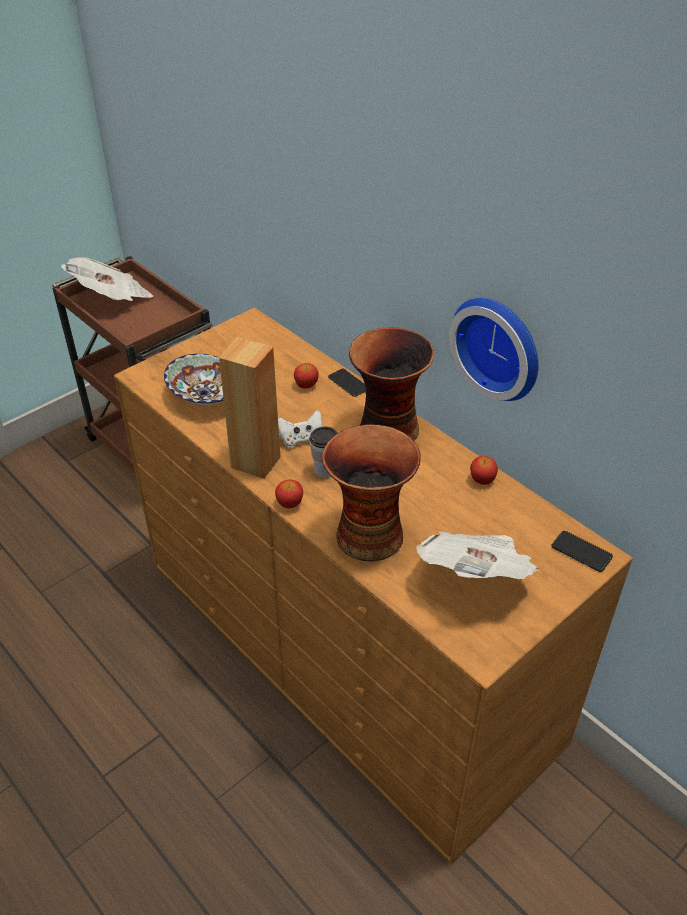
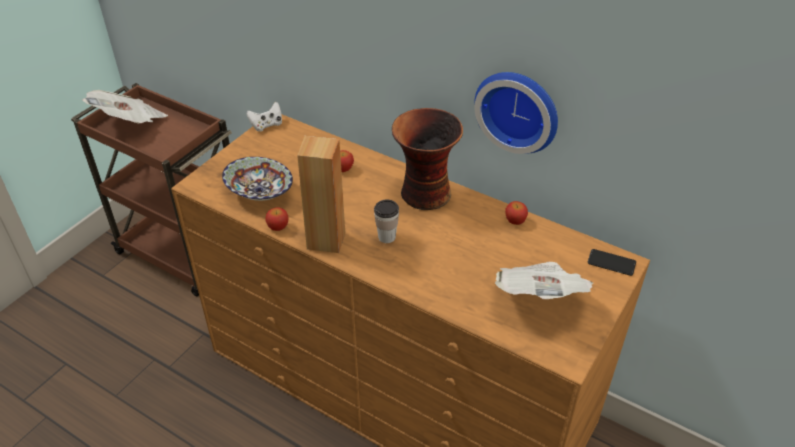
camera: 15 degrees left, 0 degrees up
(290, 503) = (368, 269): apple -> apple (278, 227)
(301, 439) = (356, 214): white game controller -> white game controller (267, 125)
(348, 383) = (378, 161): phone -> none
(368, 534) = (442, 282): vase -> none

